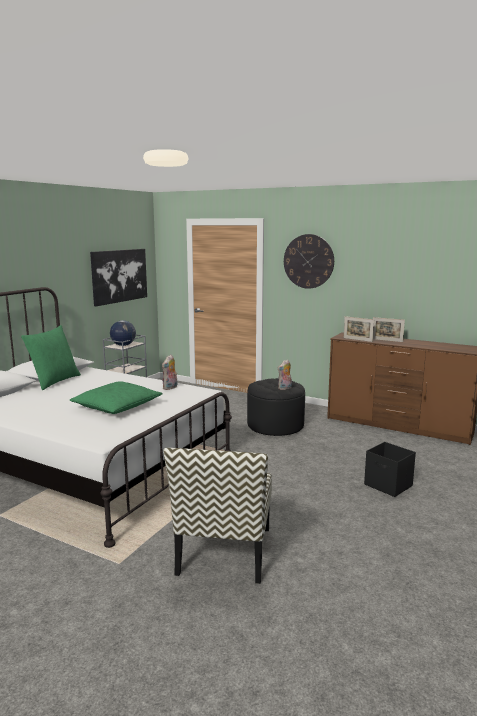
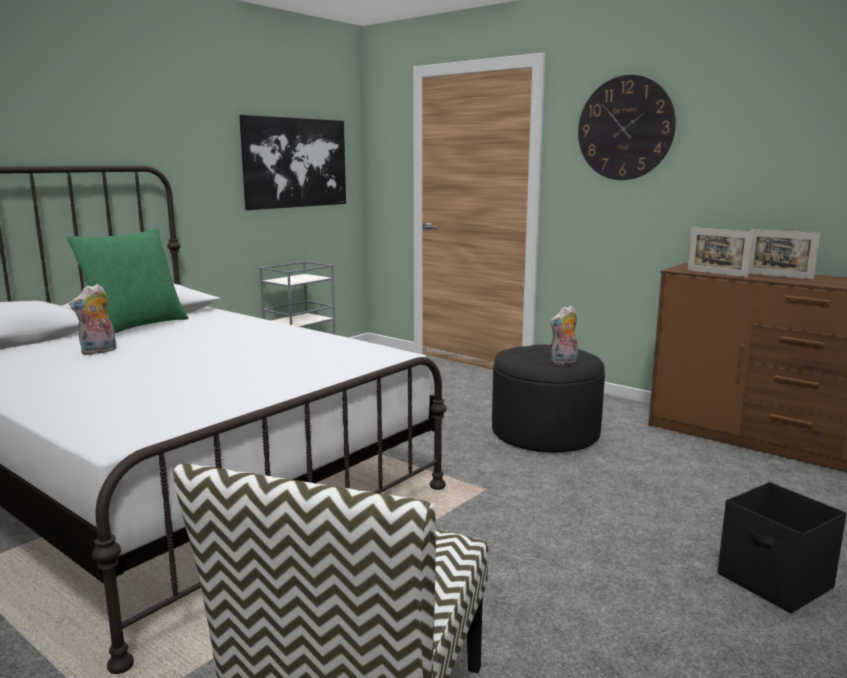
camera: 10 degrees right, 0 degrees up
(117, 406) = (206, 372): green pillow -> none
(123, 345) = (294, 279): globe -> none
(170, 388) = (330, 345): plush toy -> plush toy (99, 351)

